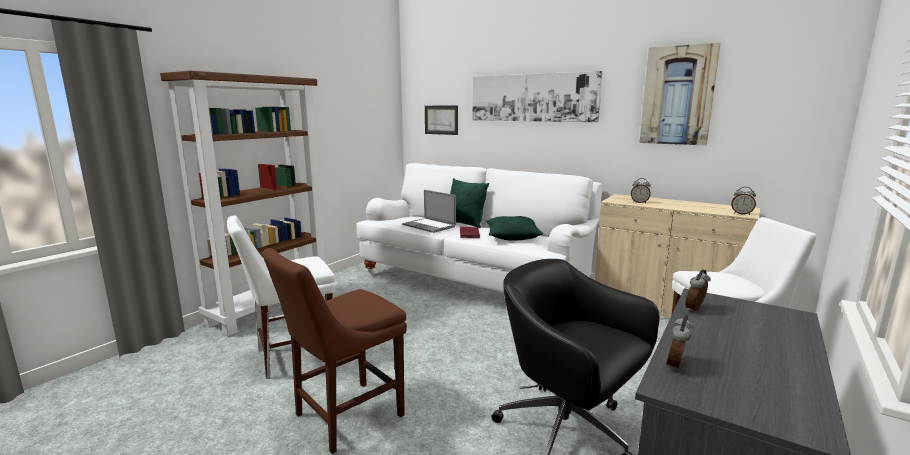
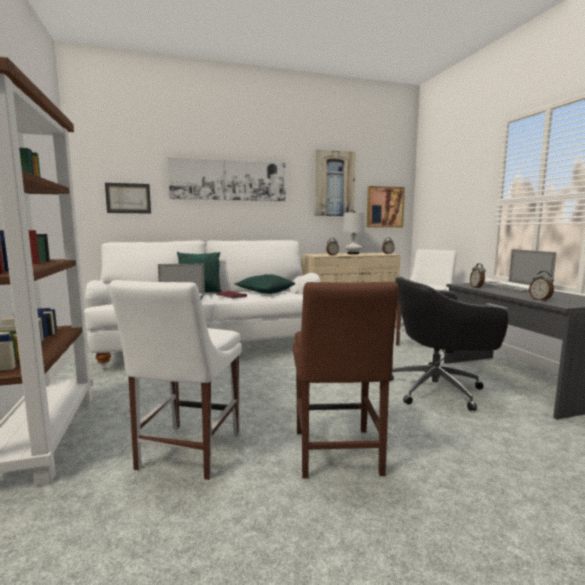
camera: 50 degrees left, 5 degrees down
(685, 204) = (353, 254): none -> white table lamp
(771, 333) = (515, 287): none -> laptop
(777, 131) = (384, 207): none -> picture

